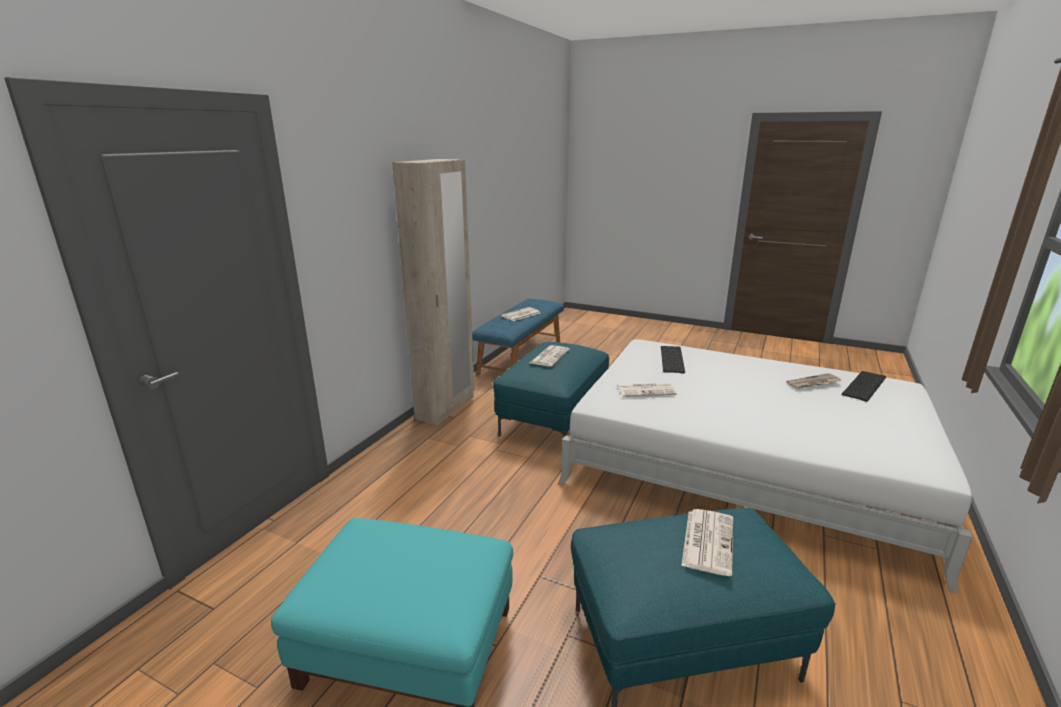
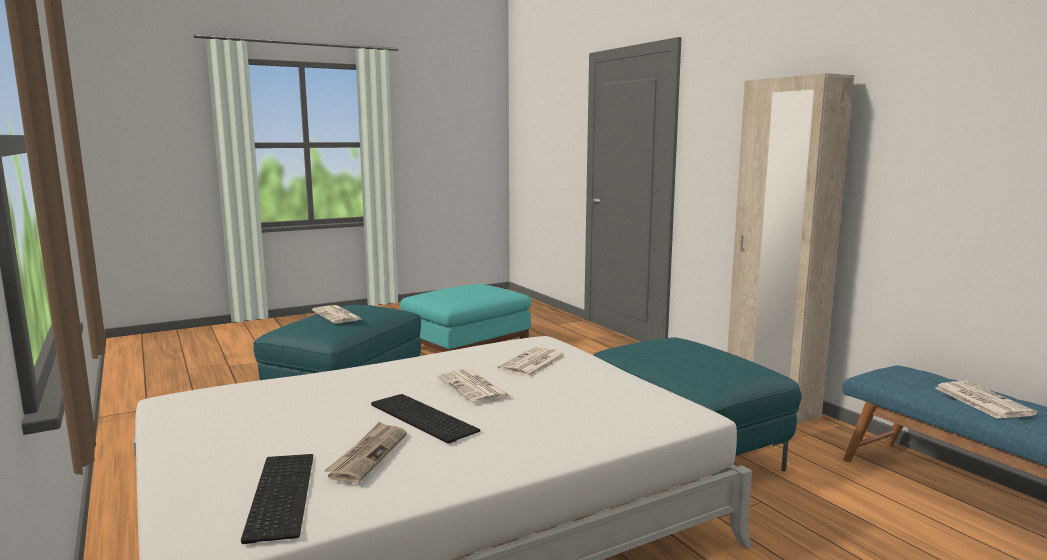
camera: 125 degrees right, 10 degrees down
(549, 356) = (692, 349): newspaper -> newspaper (474, 388)
(673, 359) = (596, 405): keyboard -> keyboard (420, 418)

